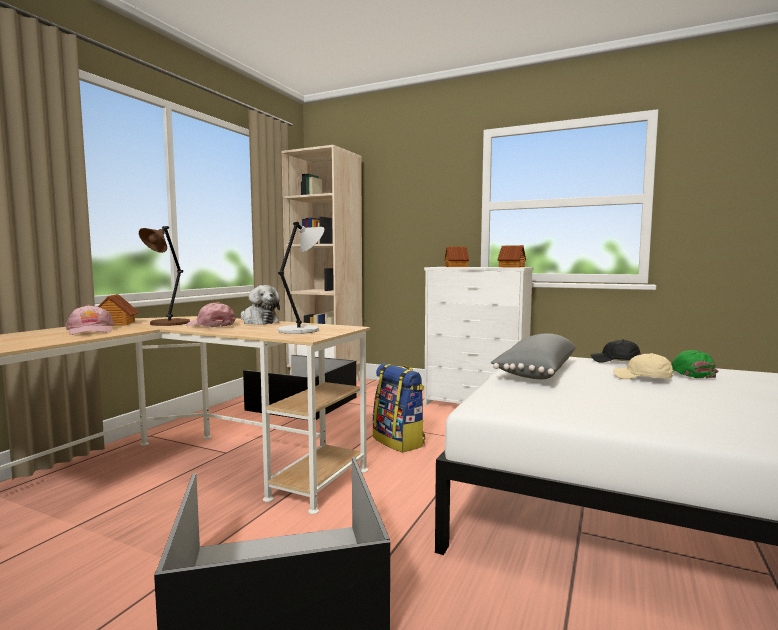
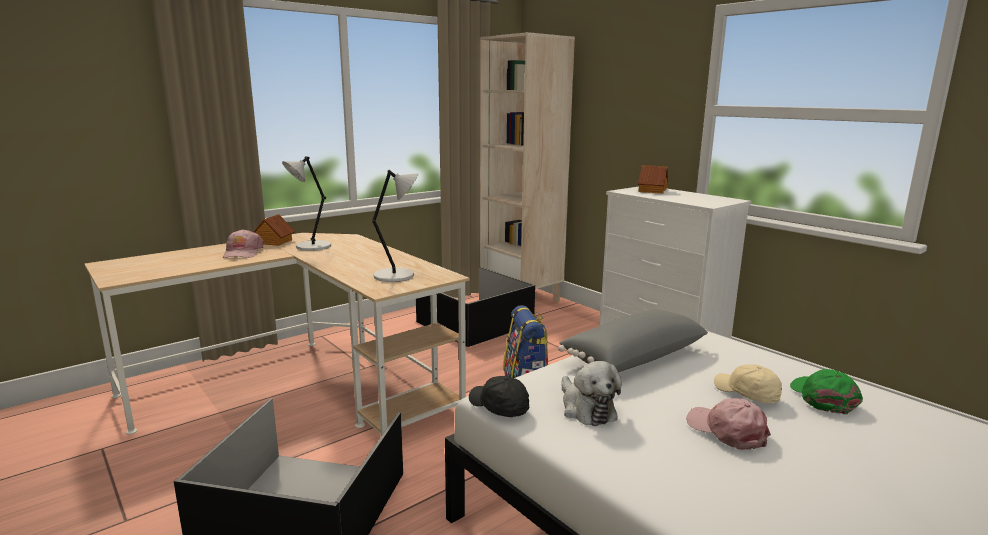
camera: 25 degrees right, 10 degrees up
(168, 323) = (311, 247): brown table lamp -> grey table lamp
(211, 325) = (338, 255): pink cap -> pink cap (727, 430)
(259, 322) = (385, 254): plush toy -> plush toy (586, 409)
(511, 267) = (709, 202): toy house -> none
(615, 361) = (763, 357): black cap -> black cap (498, 407)

